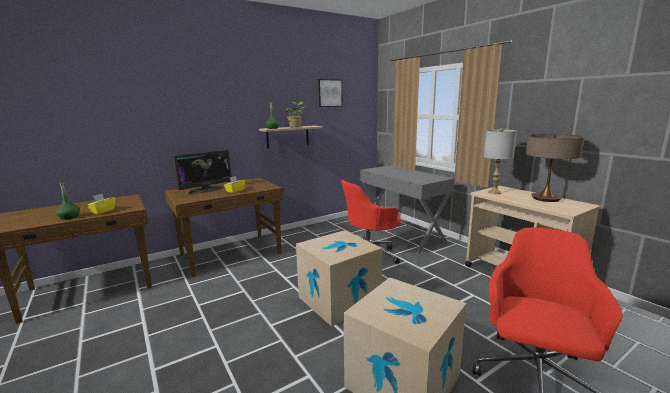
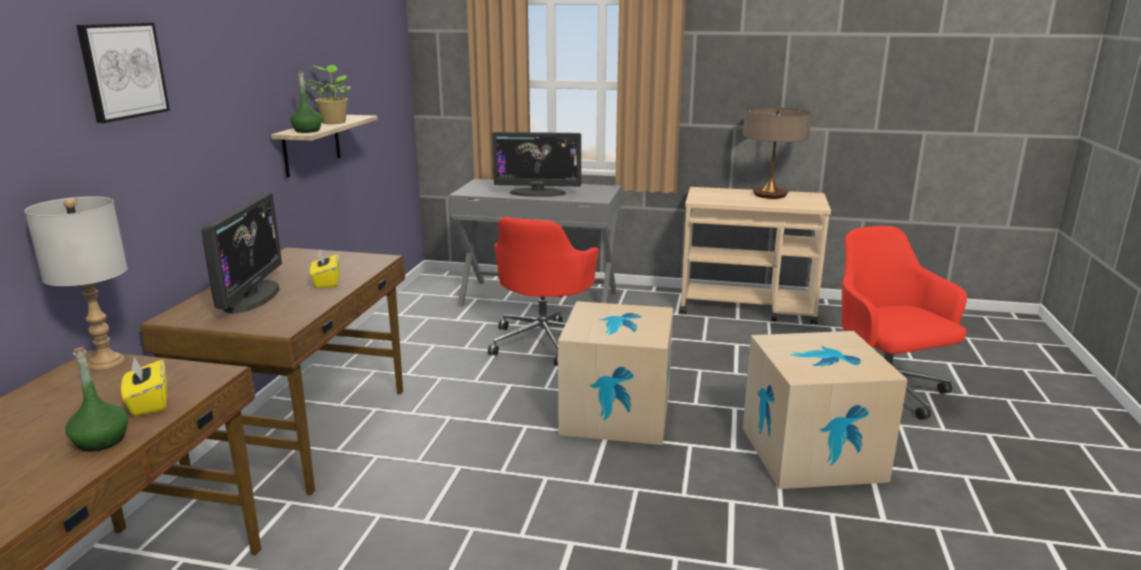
camera: 45 degrees left, 5 degrees up
(329, 93) = (356, 42): picture -> picture (122, 71)
(400, 174) = (537, 193): none -> monitor
(494, 192) = (708, 197): grey table lamp -> grey table lamp (106, 362)

